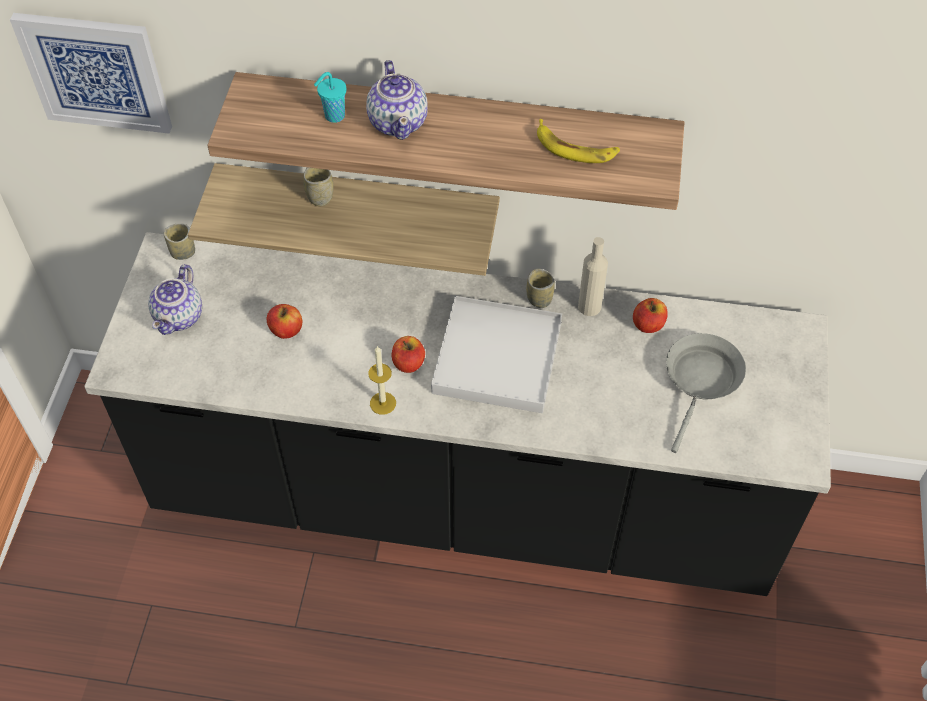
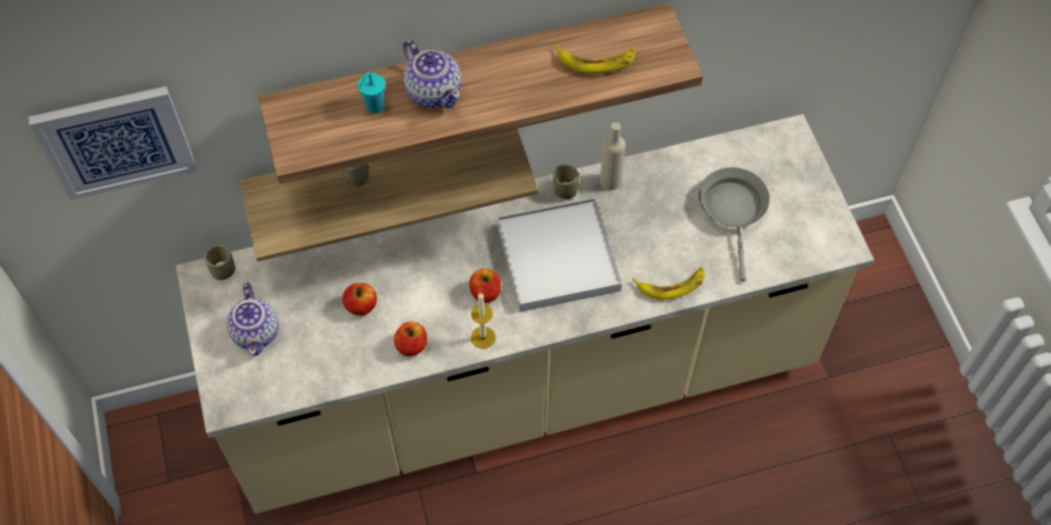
camera: 25 degrees left, 5 degrees up
(463, 500) = (525, 386): black counter -> beige counter
(597, 427) = (671, 284): none -> banana
(648, 324) = (666, 178): apple -> apple (412, 345)

